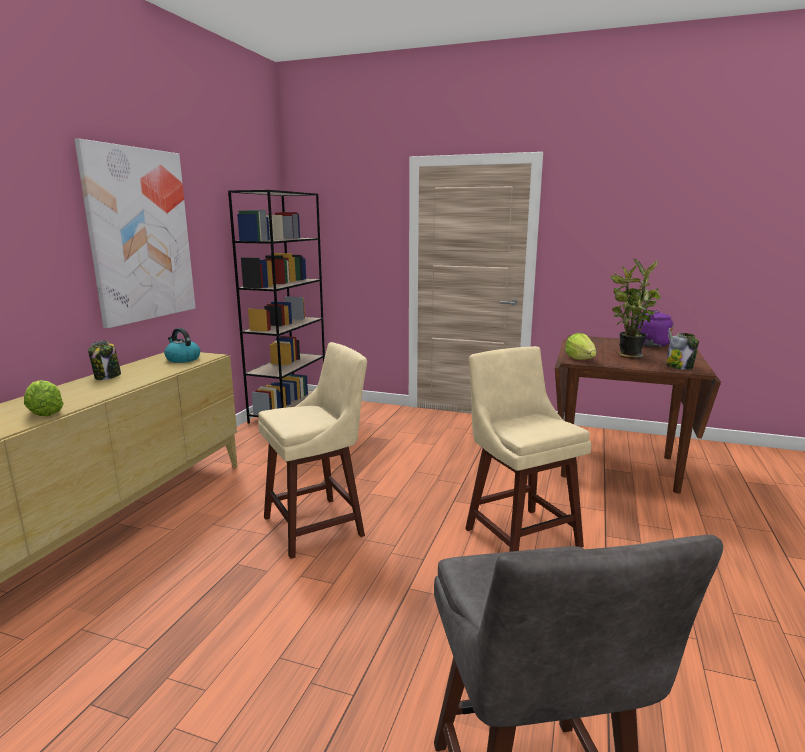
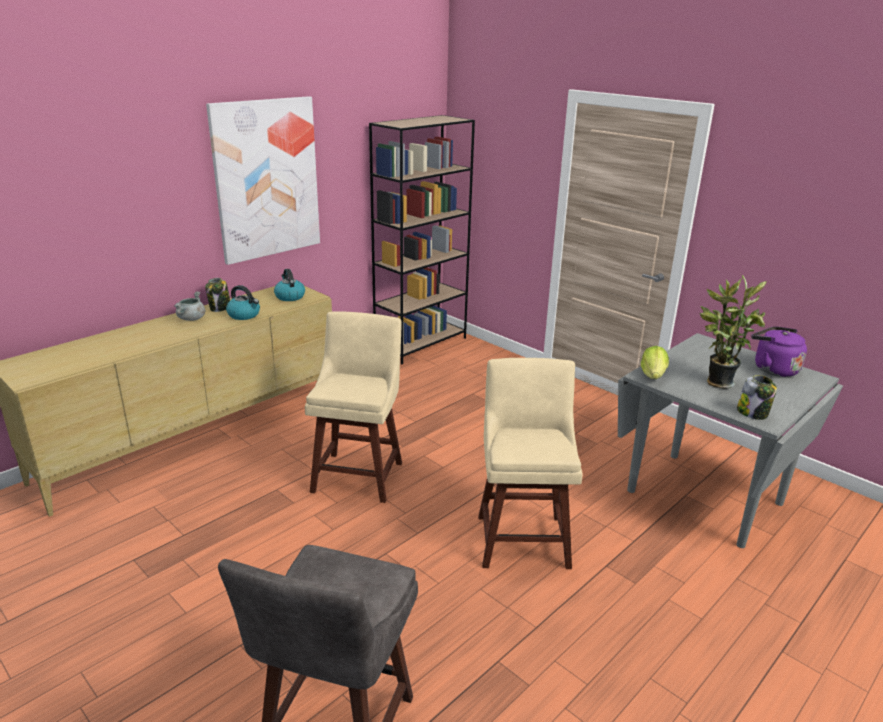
camera: 25 degrees right, 10 degrees up
(45, 412) = (154, 341): lettuce -> none
(79, 389) = (191, 319): none -> grey cooking pot
(145, 377) = (244, 315): none -> kettle
(318, 524) = (359, 474): beige chair -> beige chair turned 75 degrees counterclockwise
(617, 466) = (705, 496): brown dining table -> grey dining table

